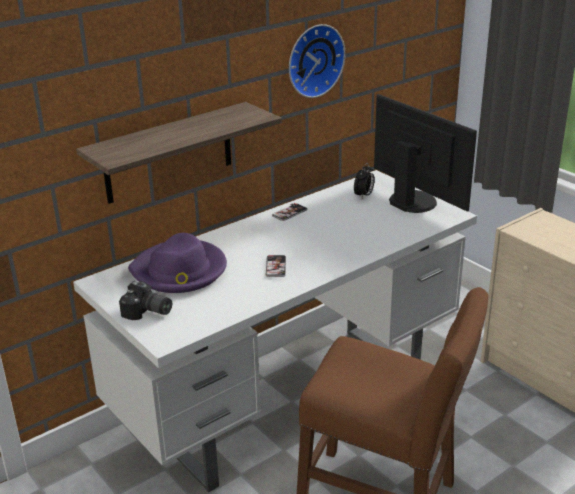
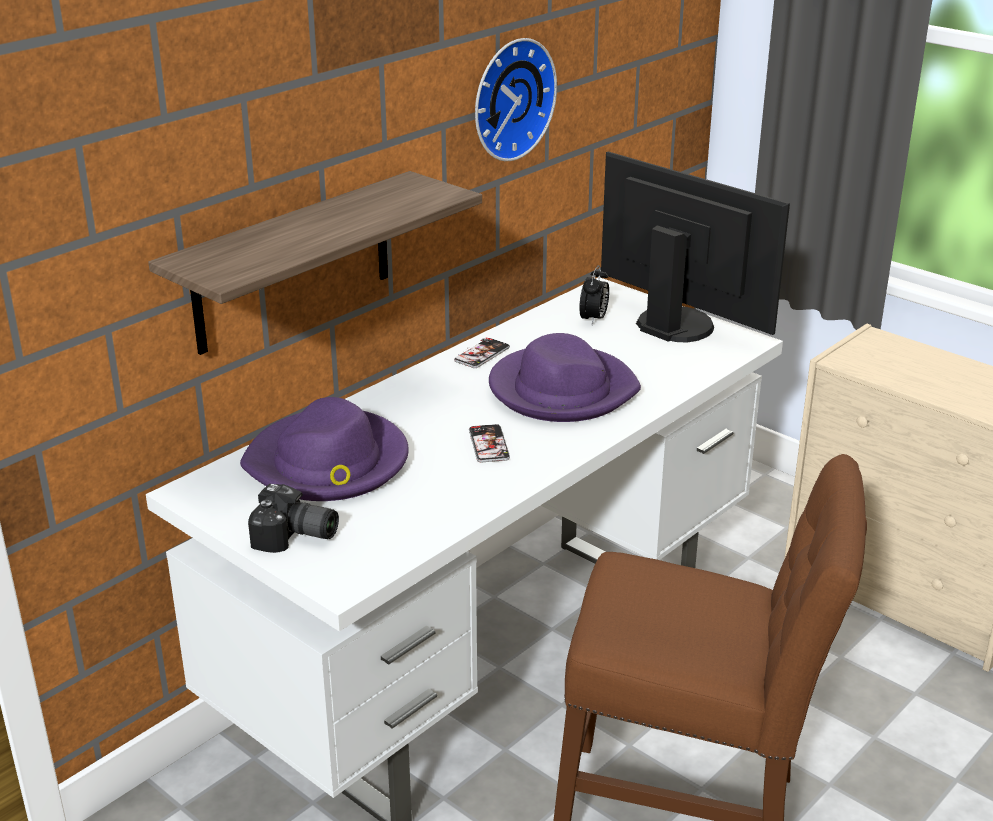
camera: 10 degrees left, 0 degrees up
(330, 237) = (561, 390): none -> purple hat

